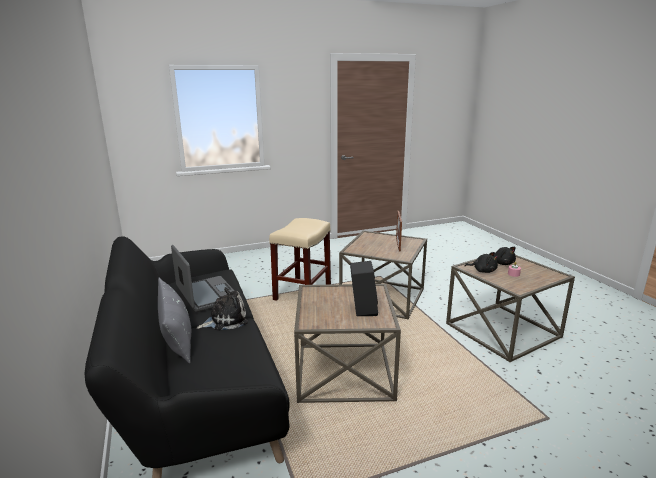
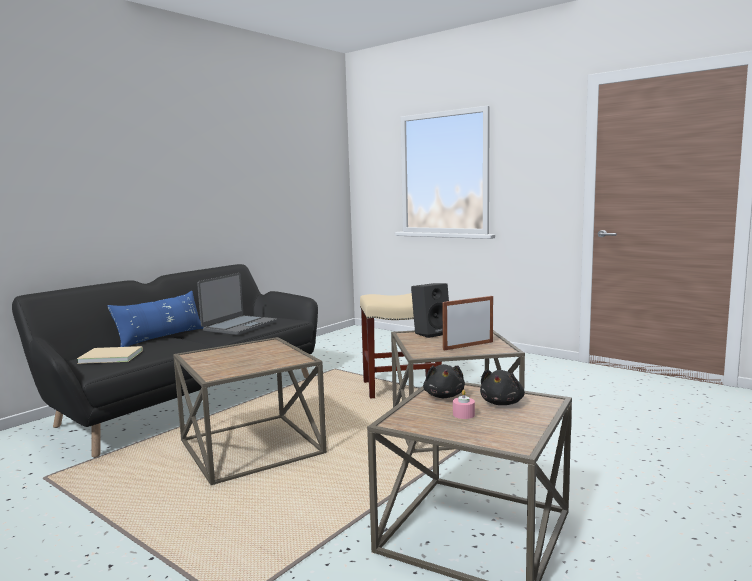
camera: 60 degrees right, 10 degrees down
(177, 336) = (161, 338): grey pillow -> blue pillow
(220, 370) = (110, 356): none -> beige book
(225, 320) = (198, 341): plush toy -> none
(362, 309) = (241, 364): black speaker -> black speaker (431, 333)

